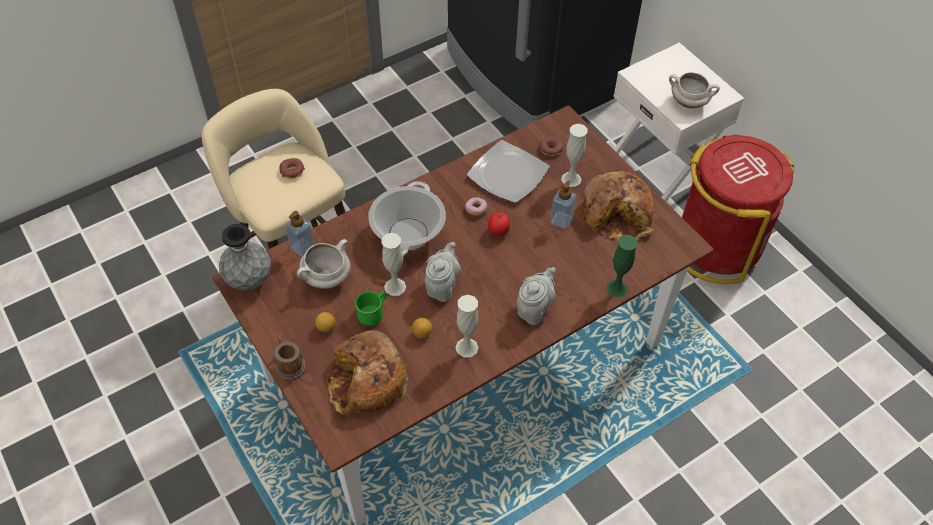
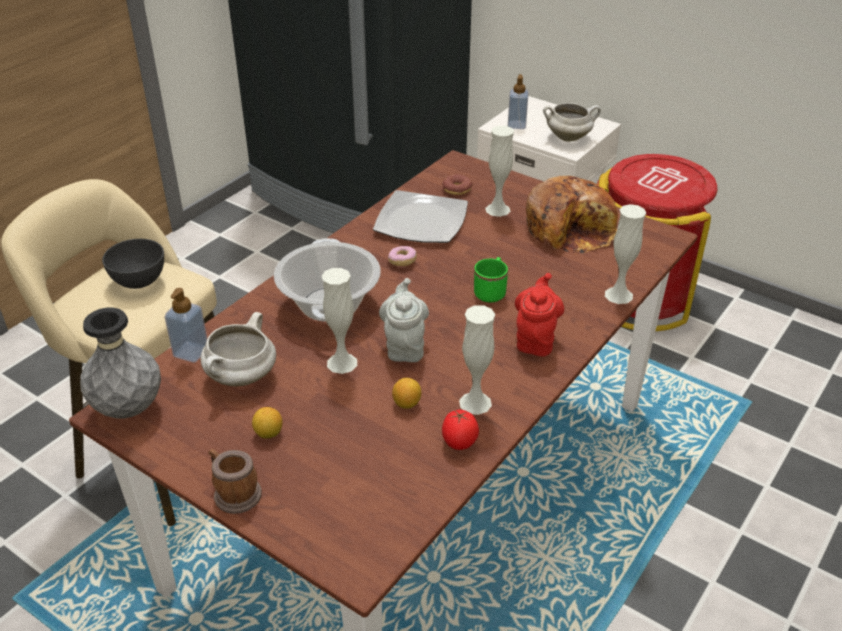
camera: 20 degrees left, 15 degrees down
(292, 171) = (138, 281): donut -> grey bowl
(366, 381) = (359, 480): bread -> none
(373, 314) = (327, 400): green mug -> green mug (491, 291)
(498, 231) = (442, 275): tomato -> tomato (459, 443)
(534, 309) = (535, 340): grey teapot -> red teapot
(561, 220) = (511, 248): soap dispenser -> soap dispenser (516, 125)
(616, 288) = (618, 295): green vase -> white vase

